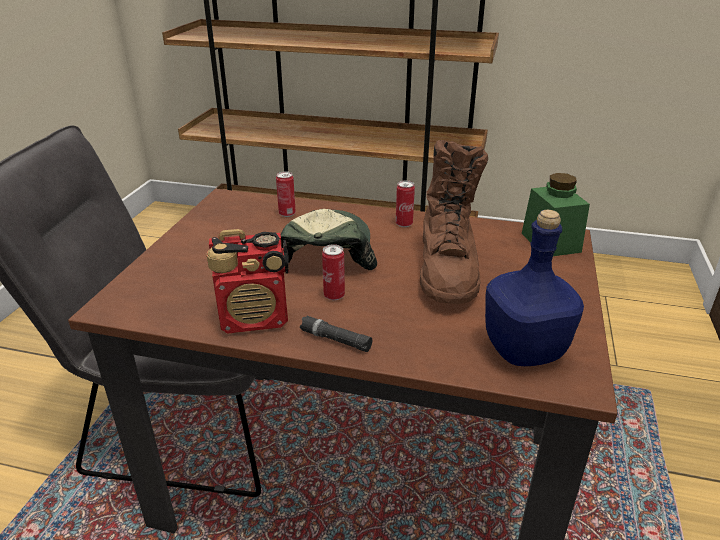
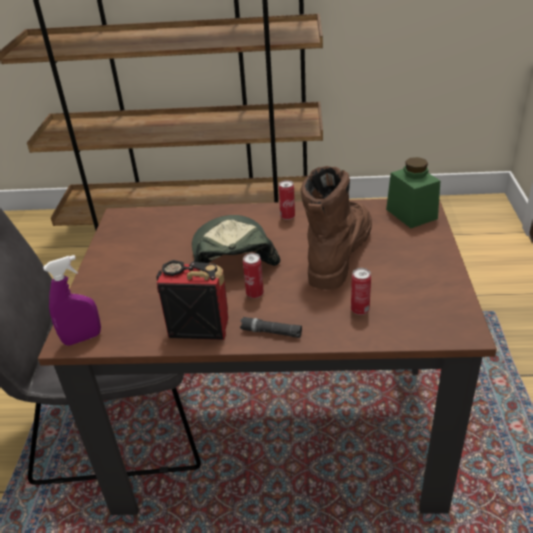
camera: 10 degrees left, 5 degrees up
(124, 308) = (82, 338): none -> purple spray bottle
(255, 318) = (198, 326): radio -> radio turned 150 degrees counterclockwise
(287, 214) = (183, 223): can -> can (360, 310)
(448, 268) = (337, 252): brown boot -> brown boot turned 150 degrees counterclockwise
(522, 350) = (416, 313): blue bottle -> none

